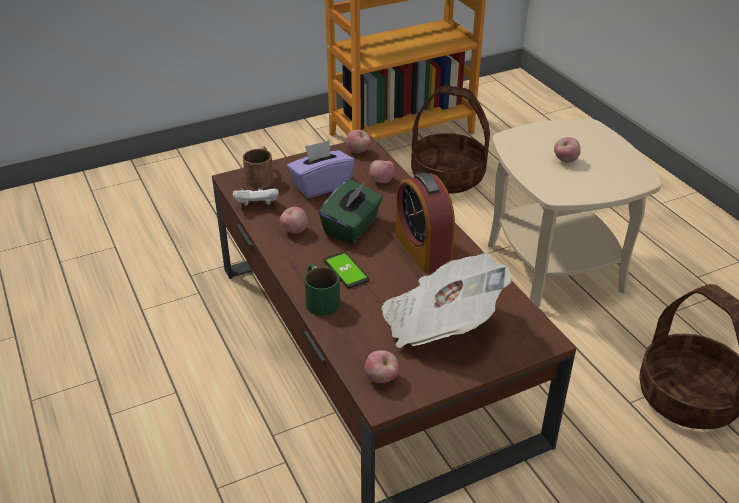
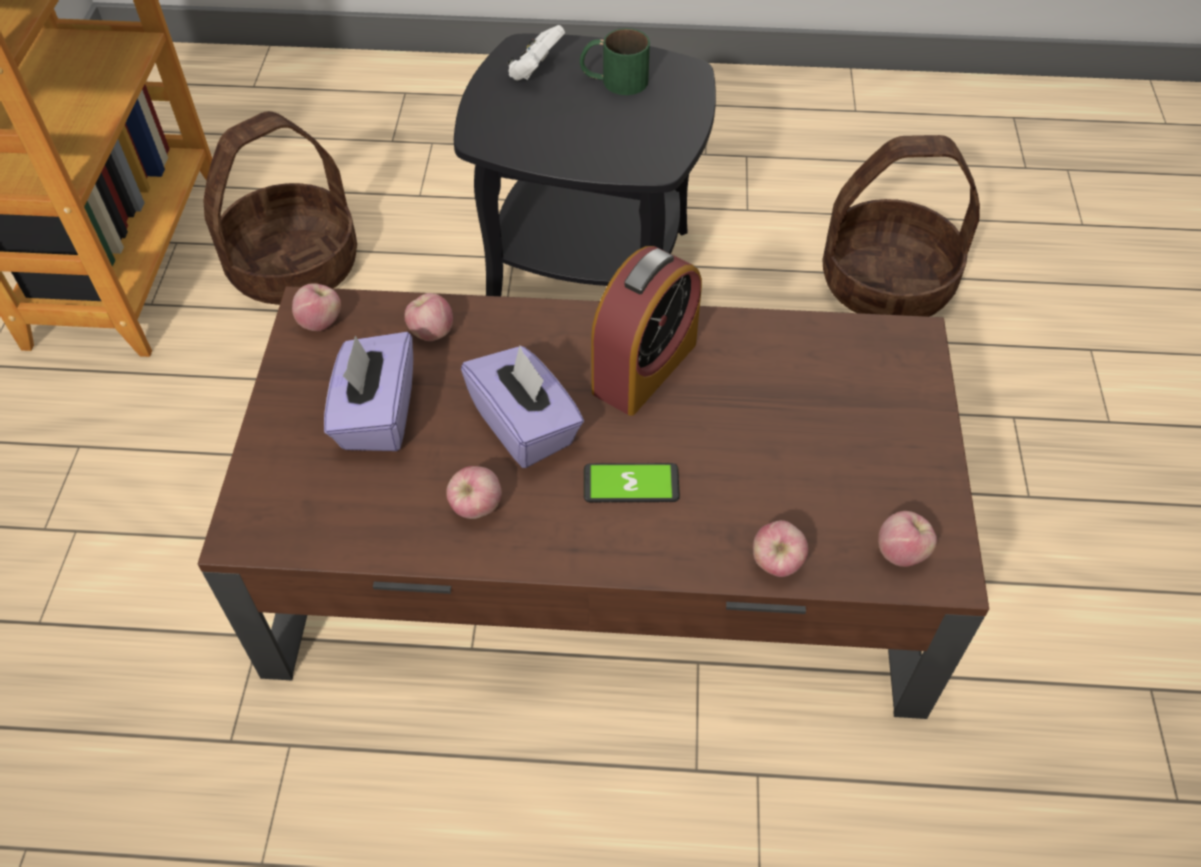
camera: 60 degrees left, 15 degrees up
(257, 205) = (359, 530): white game controller -> white game controller (535, 71)
(261, 176) = (272, 487): brown mug -> none
(319, 298) = (677, 549): green mug -> green mug (613, 80)
(352, 227) = (525, 426): green tissue box -> purple tissue box
(423, 249) = (644, 367): alarm clock -> alarm clock turned 60 degrees counterclockwise
(440, 324) = (822, 430): newspaper -> none
(555, 268) = (590, 267): beige side table -> black side table
(565, 160) = (587, 114): apple -> apple (776, 563)

